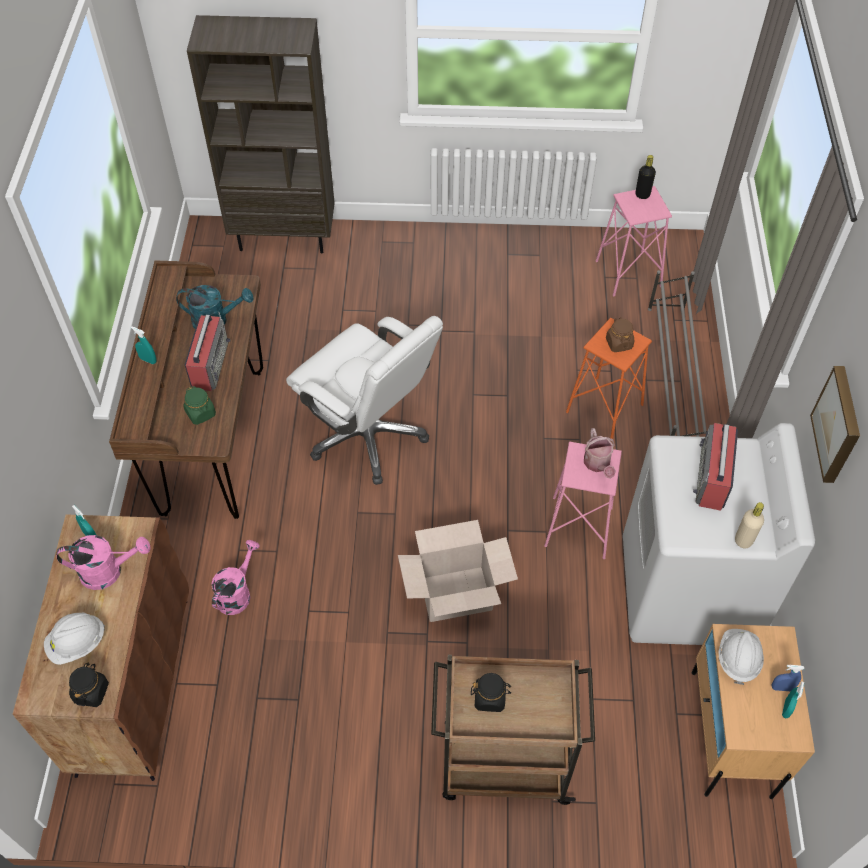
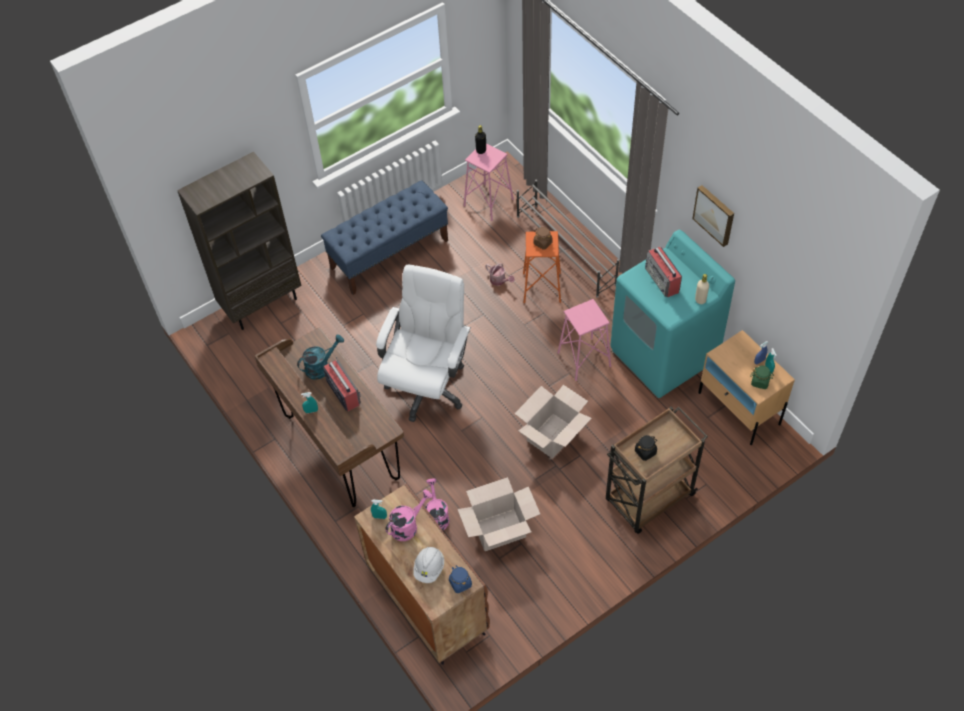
camera: 35 degrees left, 0 degrees up
(91, 692) = (460, 583): black jar -> blue jar
(201, 413) = (366, 420): green jar -> green jar (760, 382)
(288, 663) = (499, 530): none -> cardboard box
(368, 435) = (427, 386): white office chair -> white office chair turned 75 degrees counterclockwise
(464, 264) = (390, 254): none -> blue bench
(598, 464) = (588, 313): watering can -> watering can (499, 281)
(687, 591) = (664, 355): white washing machine -> turquoise washing machine
(738, 659) = (730, 362): white hard hat -> none

